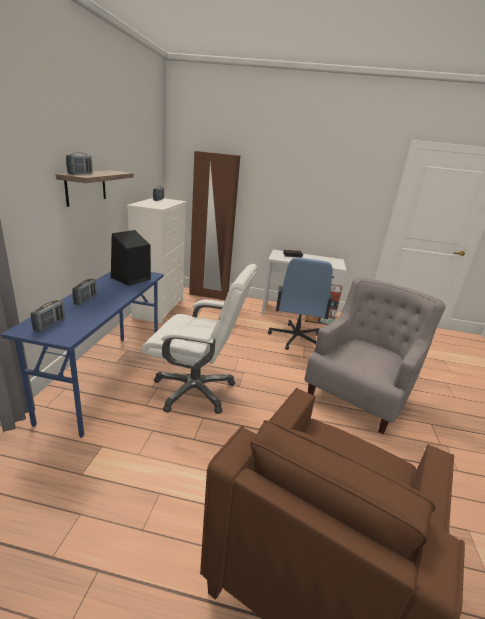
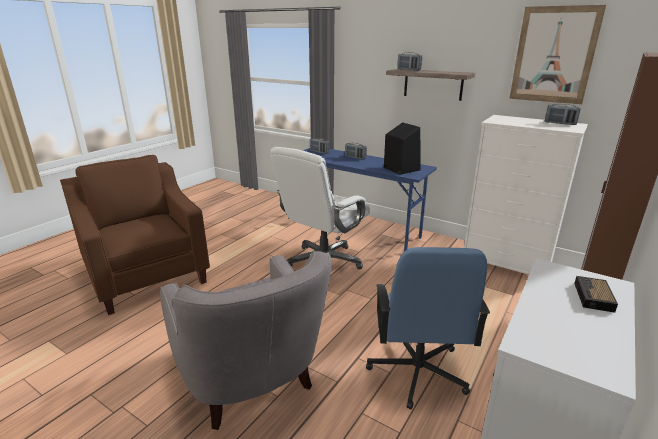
camera: 115 degrees right, 0 degrees up
(137, 151) = (554, 55): none -> picture
(295, 338) = (417, 371): blue office chair -> blue office chair turned 120 degrees counterclockwise

